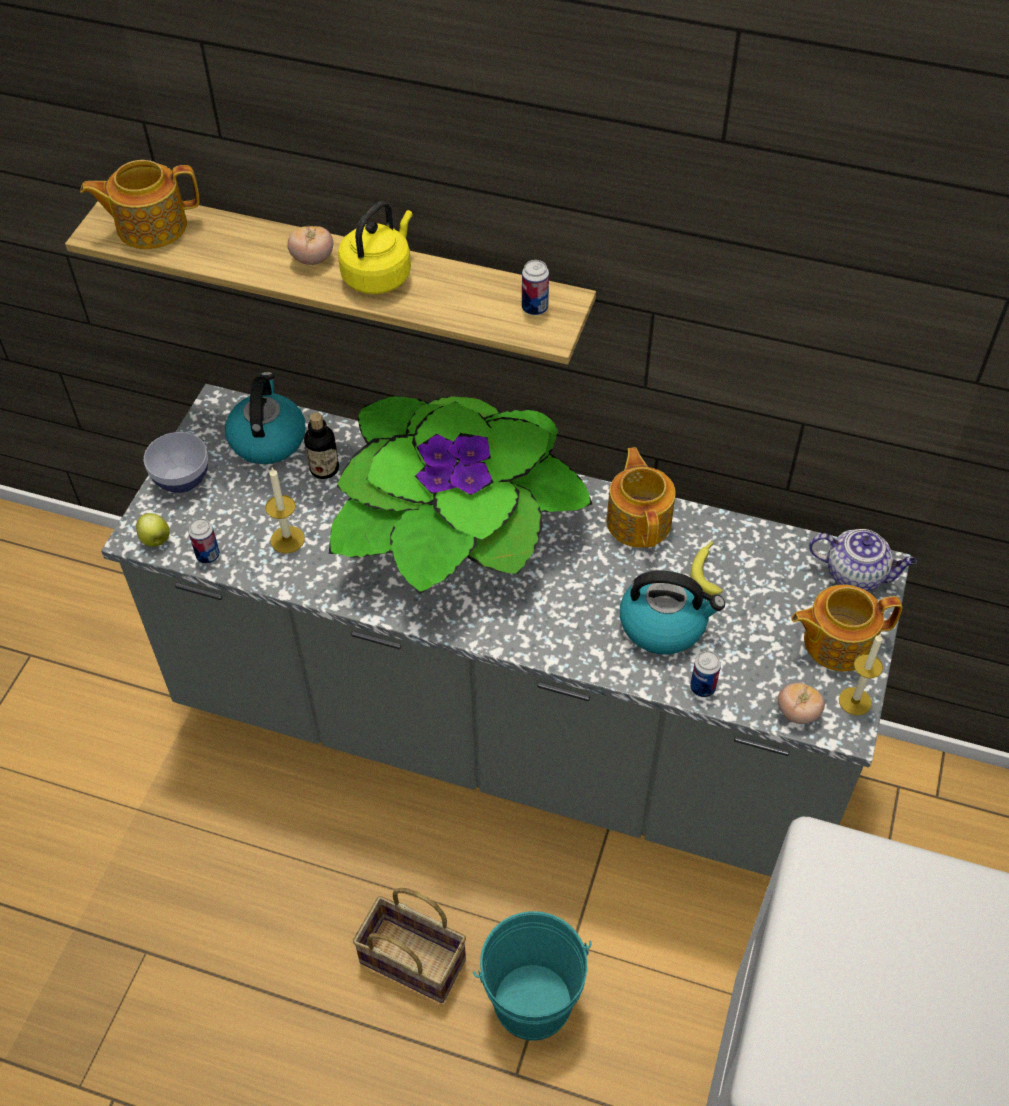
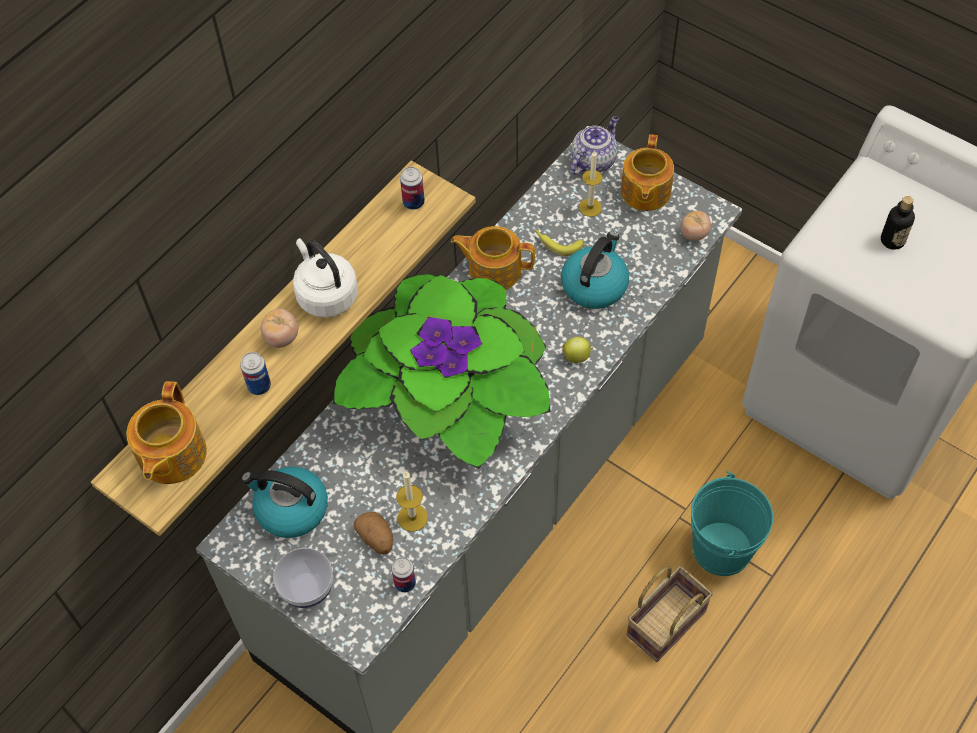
camera: 70 degrees left, 5 degrees up
(156, 540) = (370, 623): apple -> apple (577, 356)
(253, 517) = (376, 539): none -> potato
(324, 469) = (346, 472): bottle -> bottle (892, 240)
(379, 275) = (325, 294): yellow kettle -> white kettle
(702, 687) = (656, 280): can -> can (259, 386)
(855, 701) = (695, 200): candle -> candle (590, 207)

